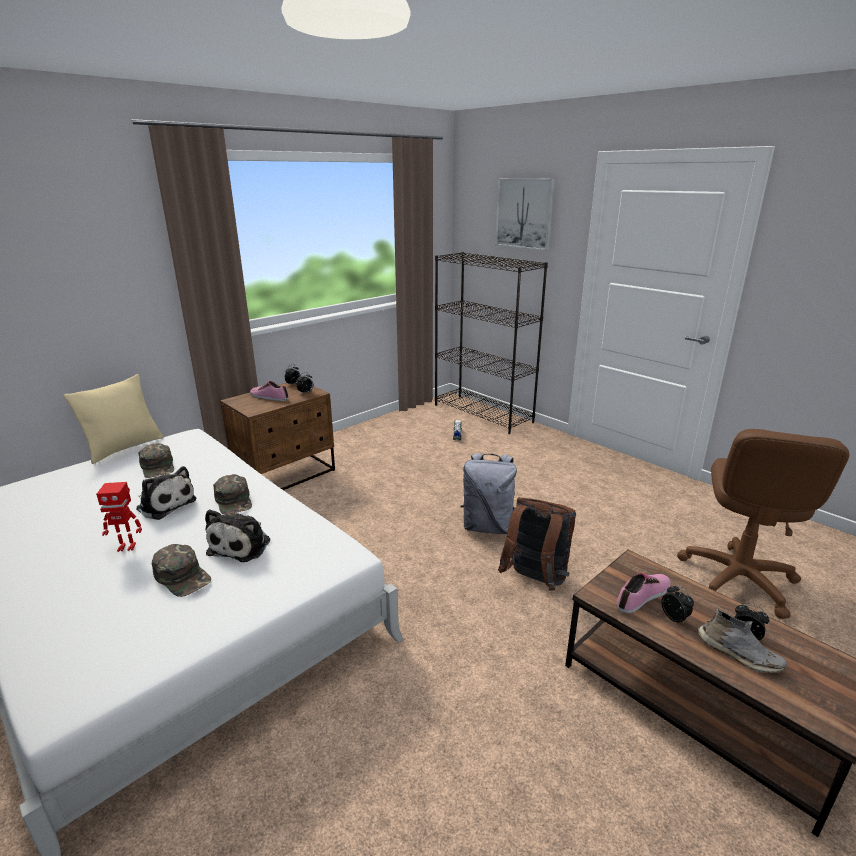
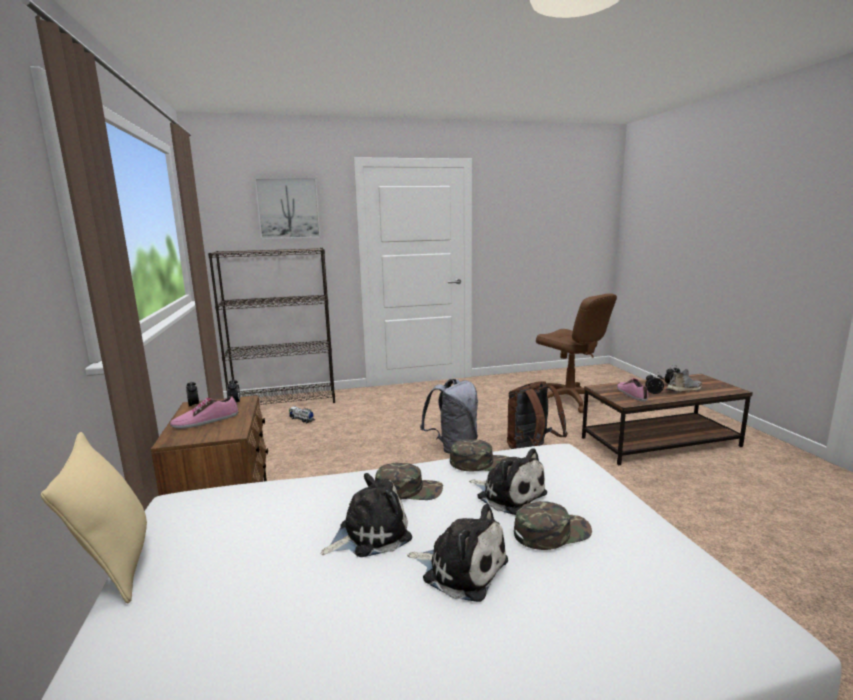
camera: 60 degrees left, 10 degrees down
(127, 547) = (461, 568): toy robot -> plush toy
(158, 466) = (253, 529): green cap -> green cap (480, 463)

